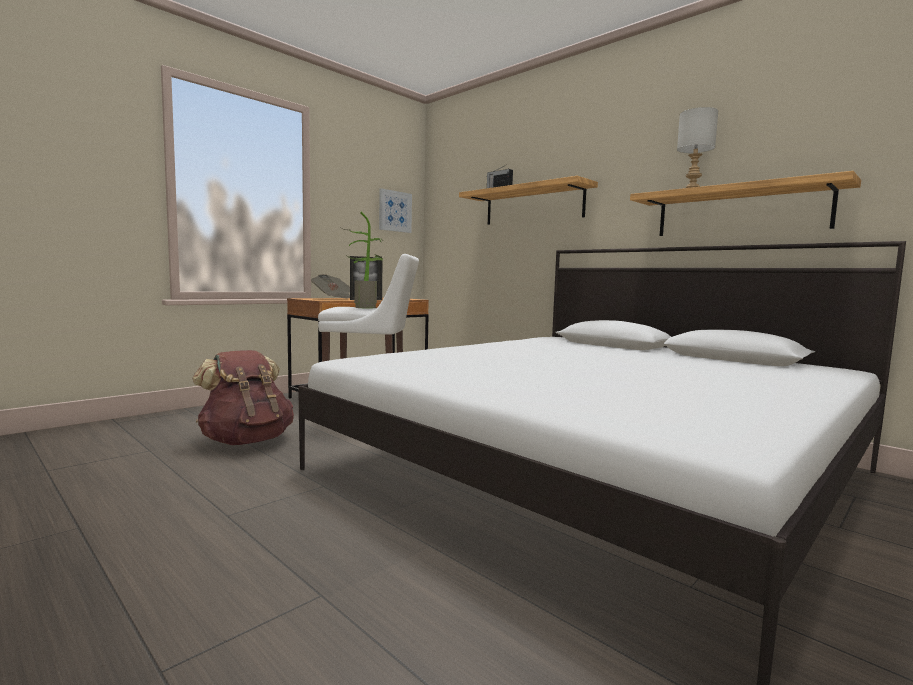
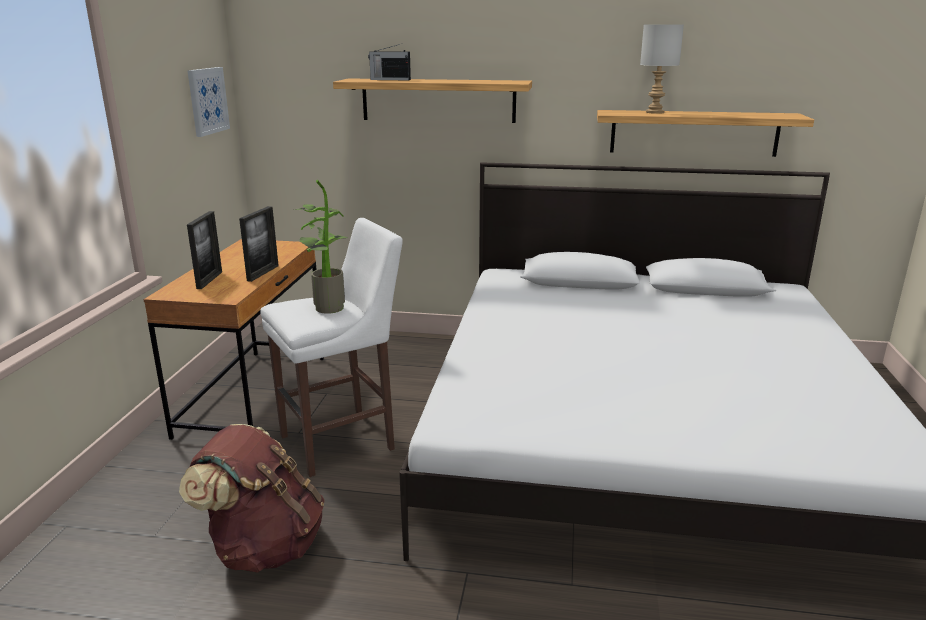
camera: 35 degrees left, 15 degrees up
(333, 298) = (209, 280): newspaper -> picture frame

